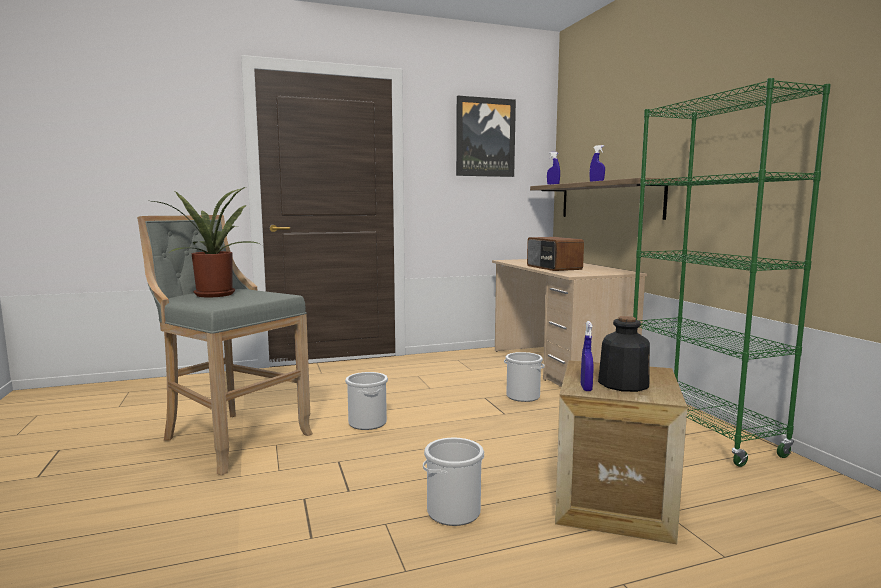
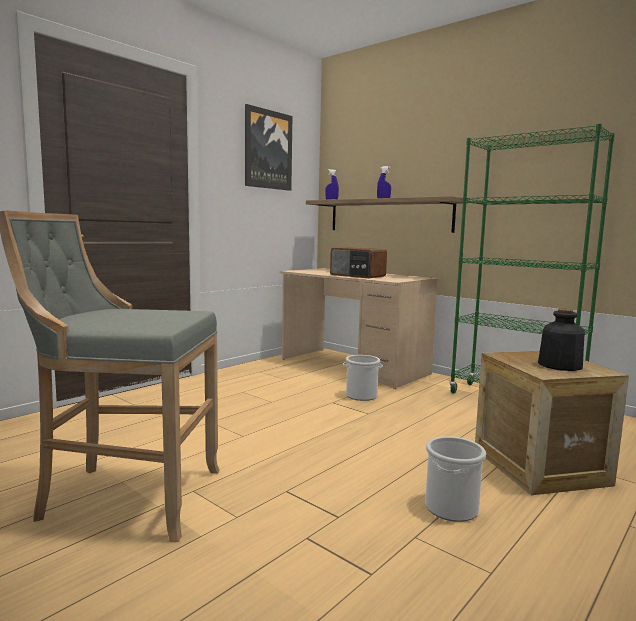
camera: 30 degrees left, 0 degrees up
(215, 294) = (102, 316): potted plant -> none
(367, 423) = (259, 446): bucket -> none
(586, 388) = (547, 372): blue spray bottle -> none

